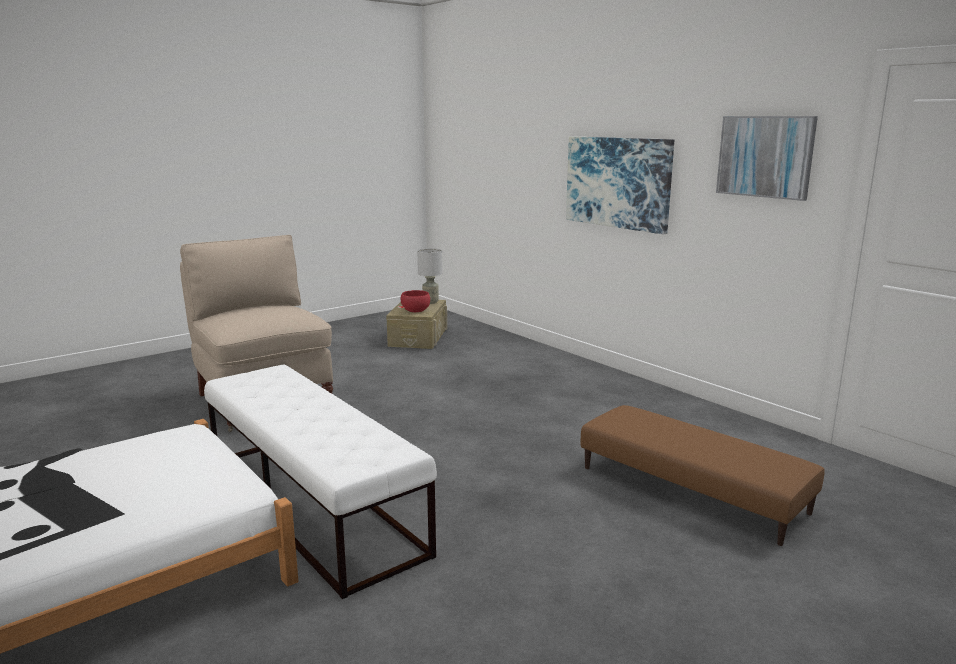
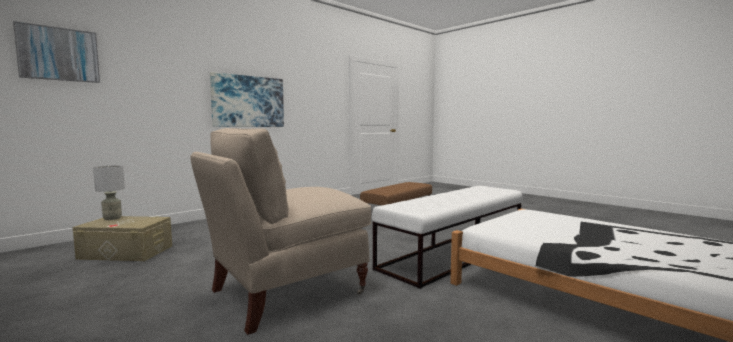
camera: 95 degrees left, 10 degrees down
(415, 310) = (139, 221): red bowl -> none
(765, 156) = (321, 89): picture -> picture (59, 54)

